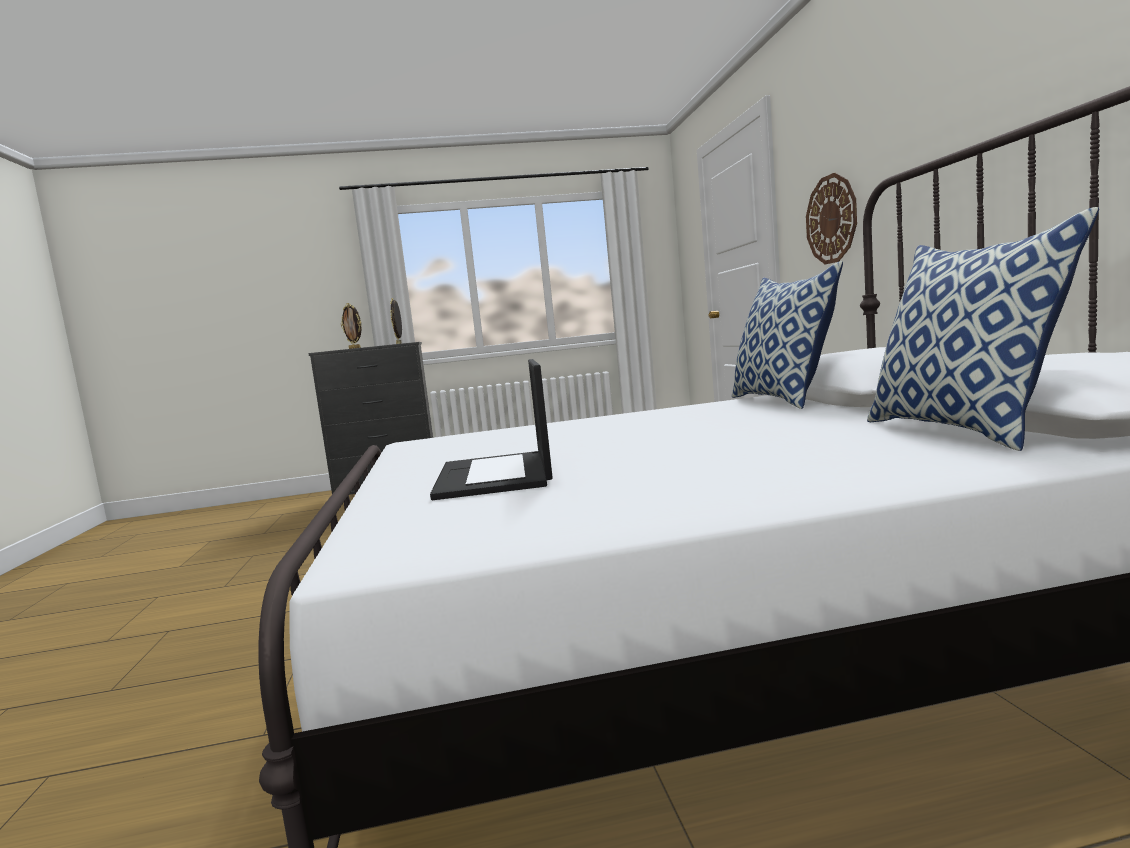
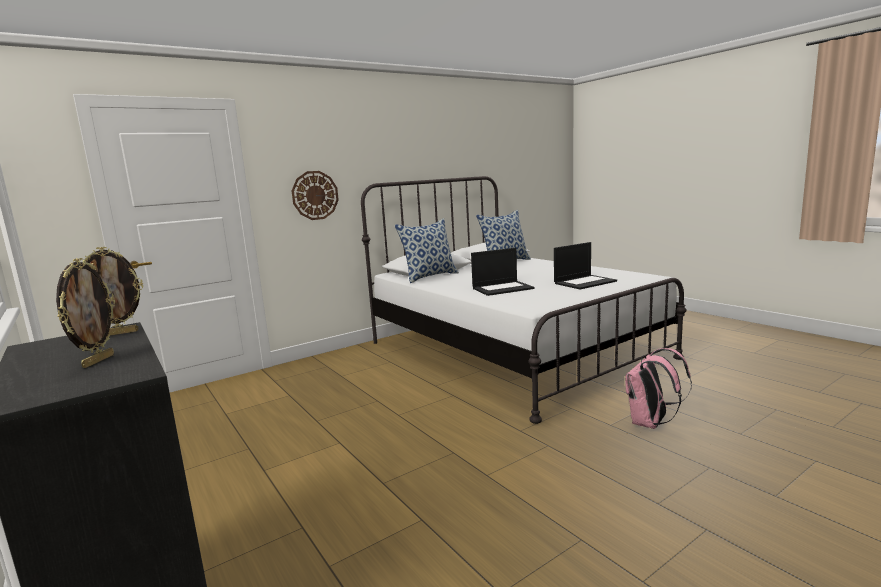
camera: 115 degrees left, 5 degrees up
(237, 694) = (650, 423): none -> pink backpack
(578, 431) = (503, 288): none -> laptop

